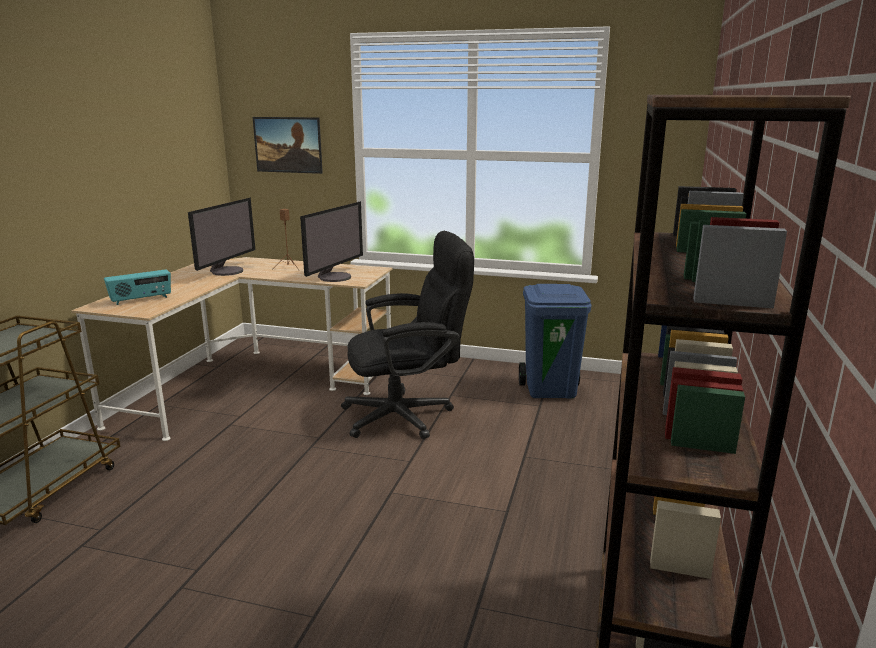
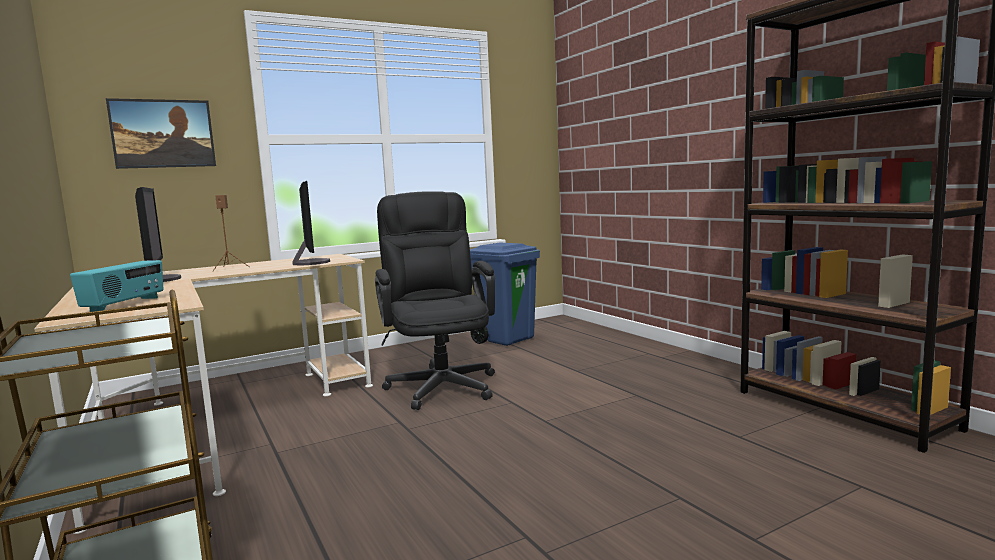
camera: 45 degrees left, 10 degrees down
(408, 415) = (440, 383): black office chair -> black office chair turned 45 degrees counterclockwise

